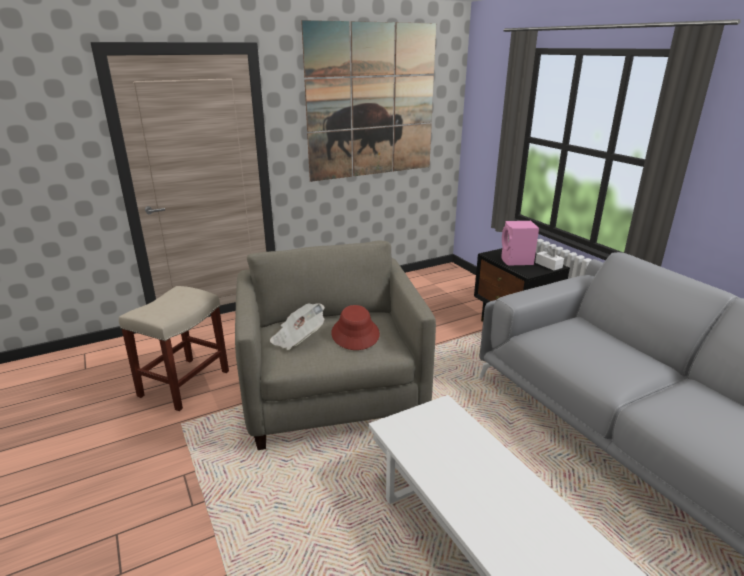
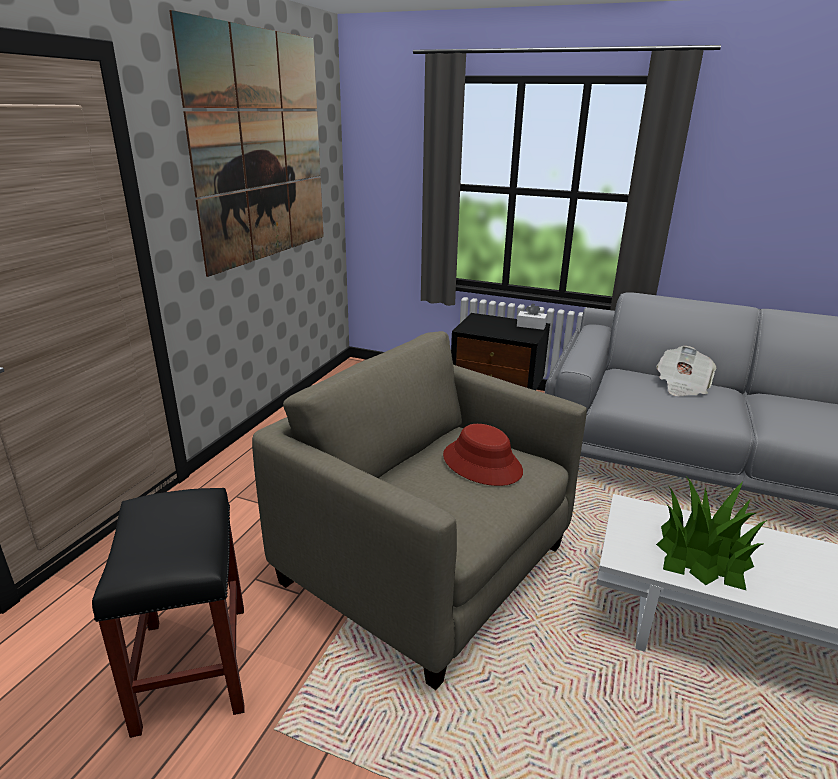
camera: 40 degrees left, 0 degrees up
(185, 382) = (193, 664): beige stool -> black stool
(298, 339) = (428, 499): newspaper -> newspaper (682, 386)
(442, 453) = (702, 556): none -> potted plant
(517, 261) = (500, 329): pink speaker -> none

